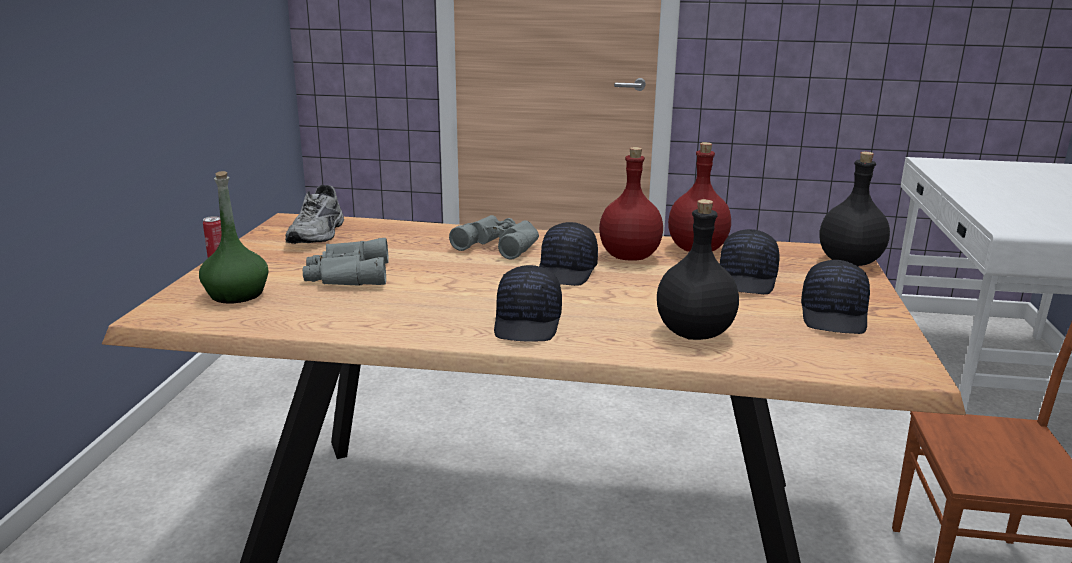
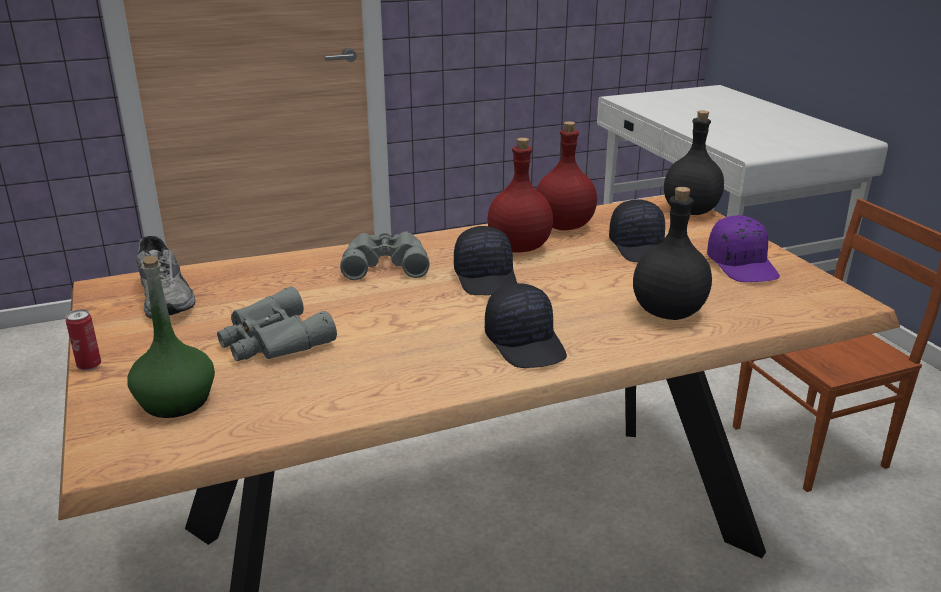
camera: 30 degrees left, 5 degrees up
(835, 316) = (743, 266): black cap -> purple cap

